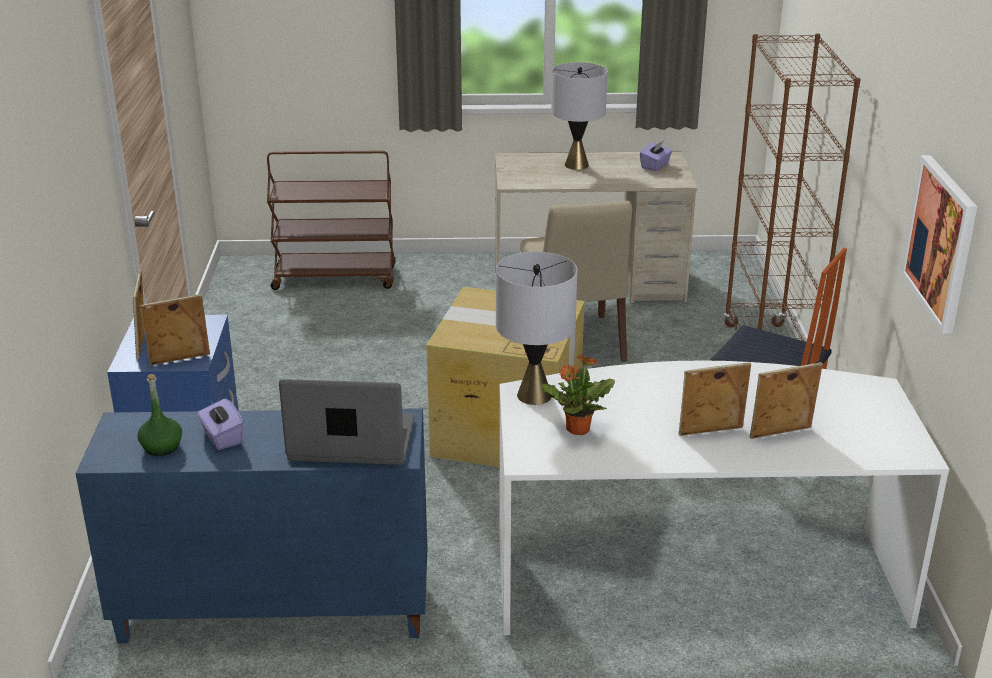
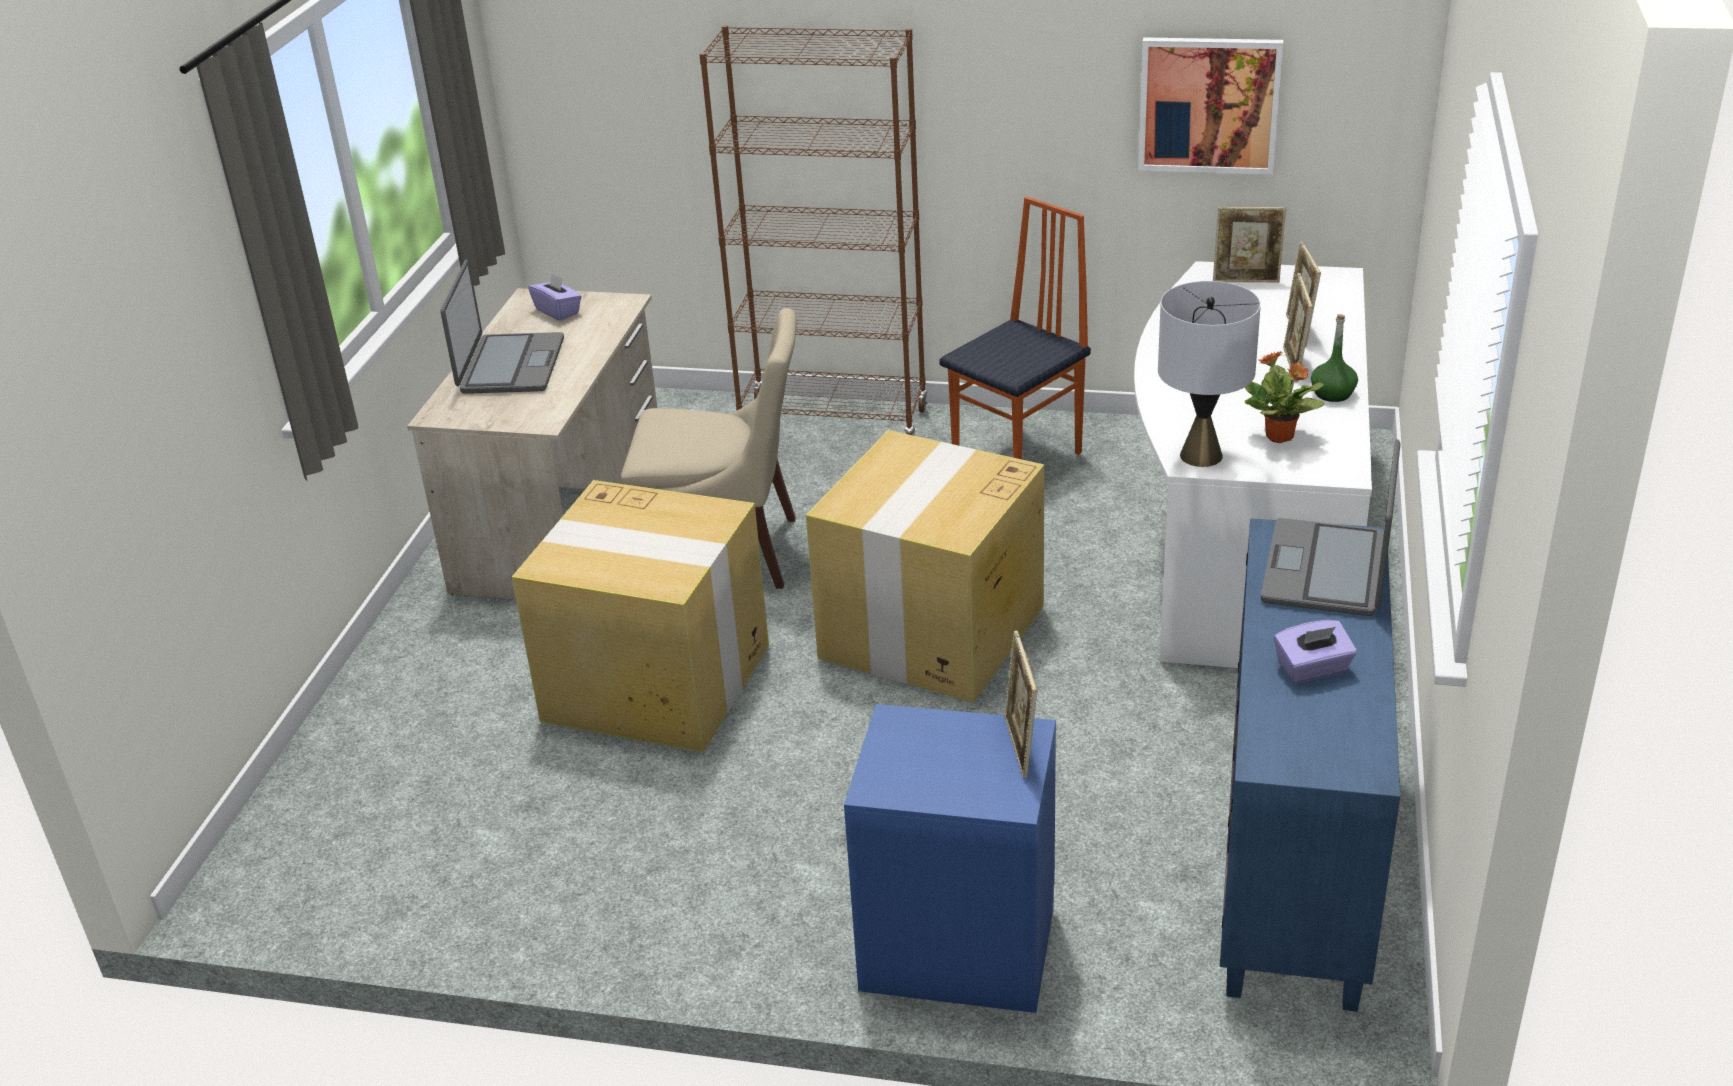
camera: 75 degrees left, 5 degrees up
(143, 345) = (956, 788): picture frame -> picture frame (1246, 281)
(162, 447) = (1335, 720): green bottle -> green bottle (1332, 393)
(336, 278) = (372, 765): brown cart -> none
(425, 343) = (659, 683): none -> cardboard box
(576, 165) = (510, 366): grey table lamp -> laptop

